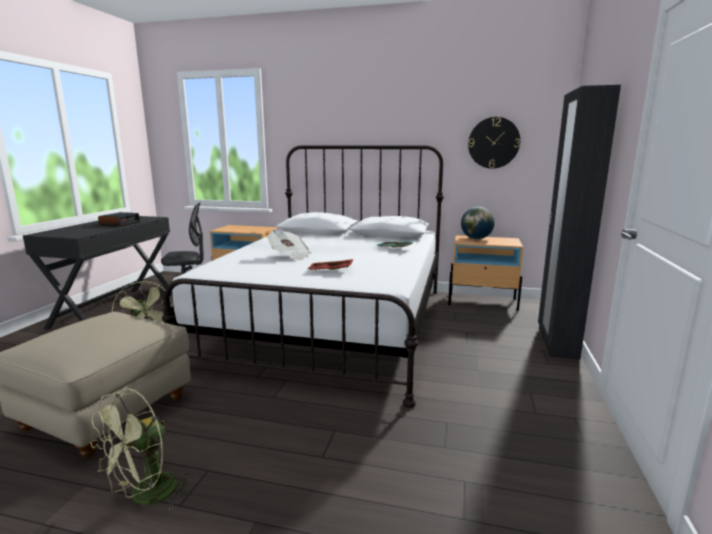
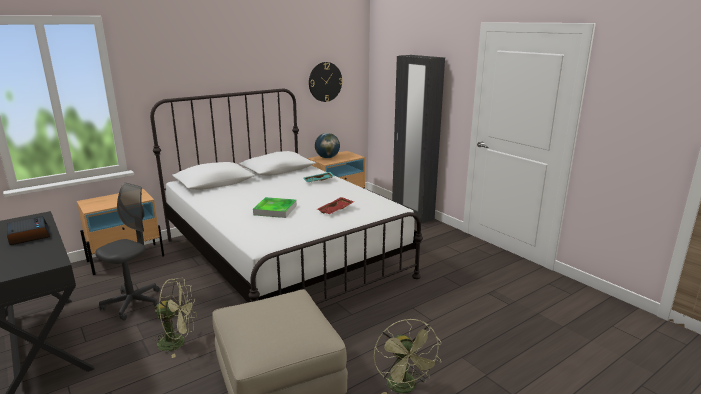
camera: 50 degrees left, 5 degrees up
(289, 256) = (275, 210): newspaper -> tray

